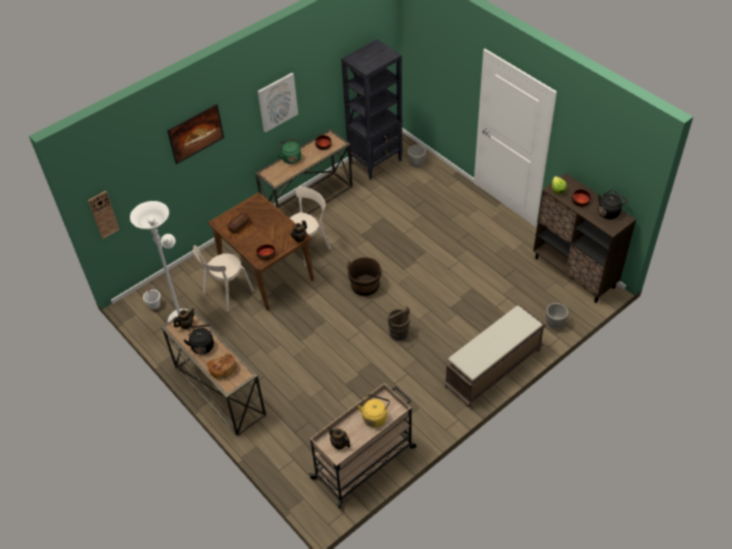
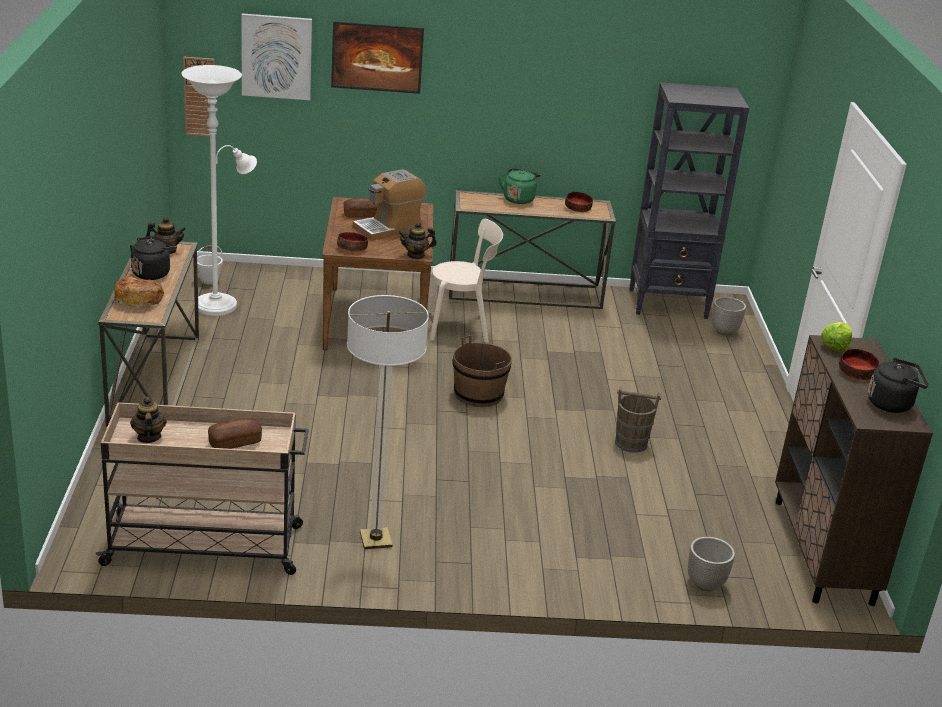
camera: 35 degrees right, 20 degrees down
(226, 293) = (301, 312): beige chair -> none
(263, 227) = (388, 228): none -> coffee machine
(277, 102) = (527, 91): picture -> picture (276, 56)
(375, 417) = (235, 442): yellow kettle -> bread
(399, 333) = (452, 459): brown bucket -> brown bucket (631, 443)
(422, 402) = (375, 540): none -> floor lamp
(493, 368) = (532, 570): brown bench -> none

